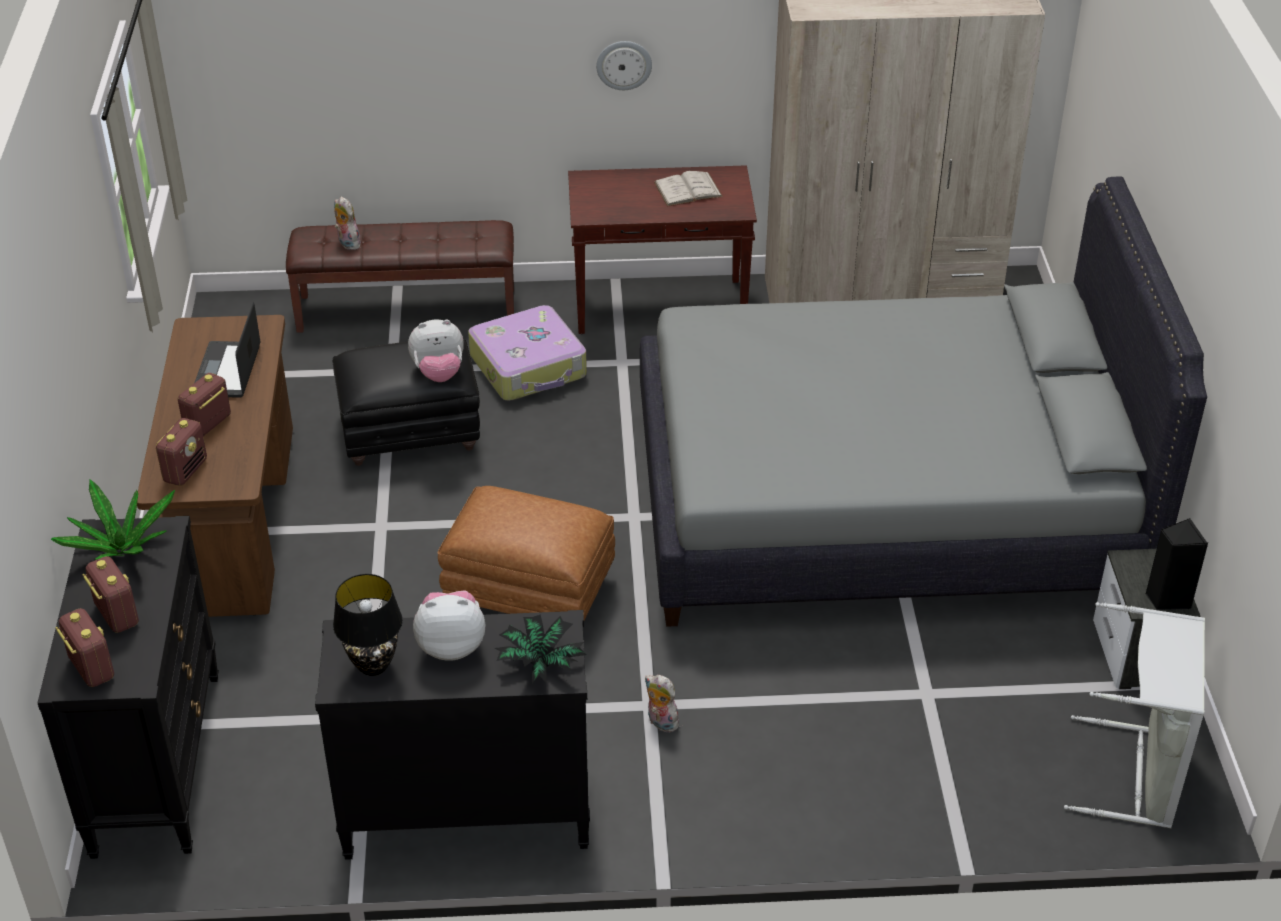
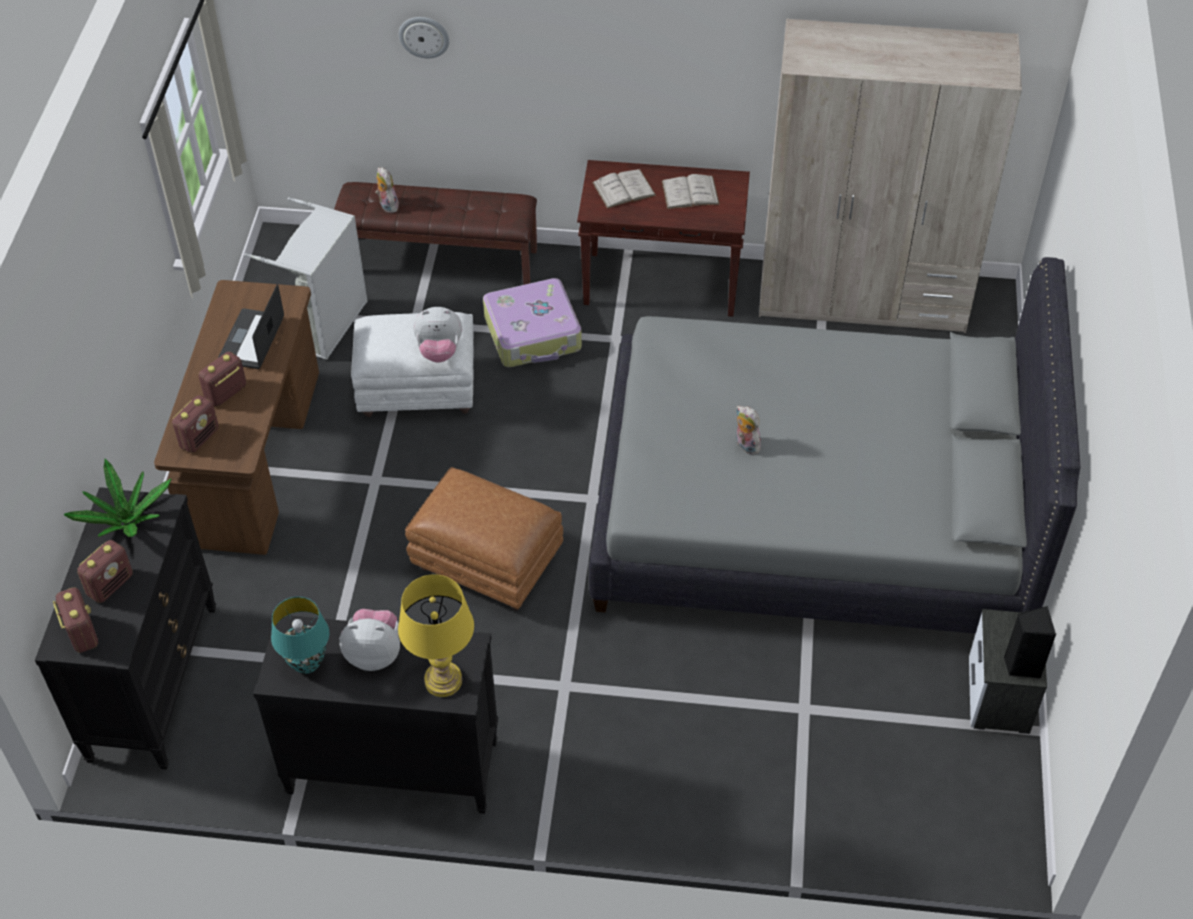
camera: 10 degrees right, 10 degrees up
(116, 614) = (110, 584): radio -> radio turned 60 degrees clockwise
(373, 665) = (307, 663): black table lamp -> turquoise table lamp
(411, 432) = (419, 389): black ottoman -> white ottoman
(539, 663) = (443, 681): potted plant -> yellow table lamp
(615, 193) = (624, 189): none -> white book
(624, 64) = (640, 78): wall clock -> wall clock (424, 36)
(660, 722) = (570, 704): plush toy -> plush toy (745, 445)
(1136, 775) = (966, 814): grey laundry basket -> grey laundry basket (326, 324)

